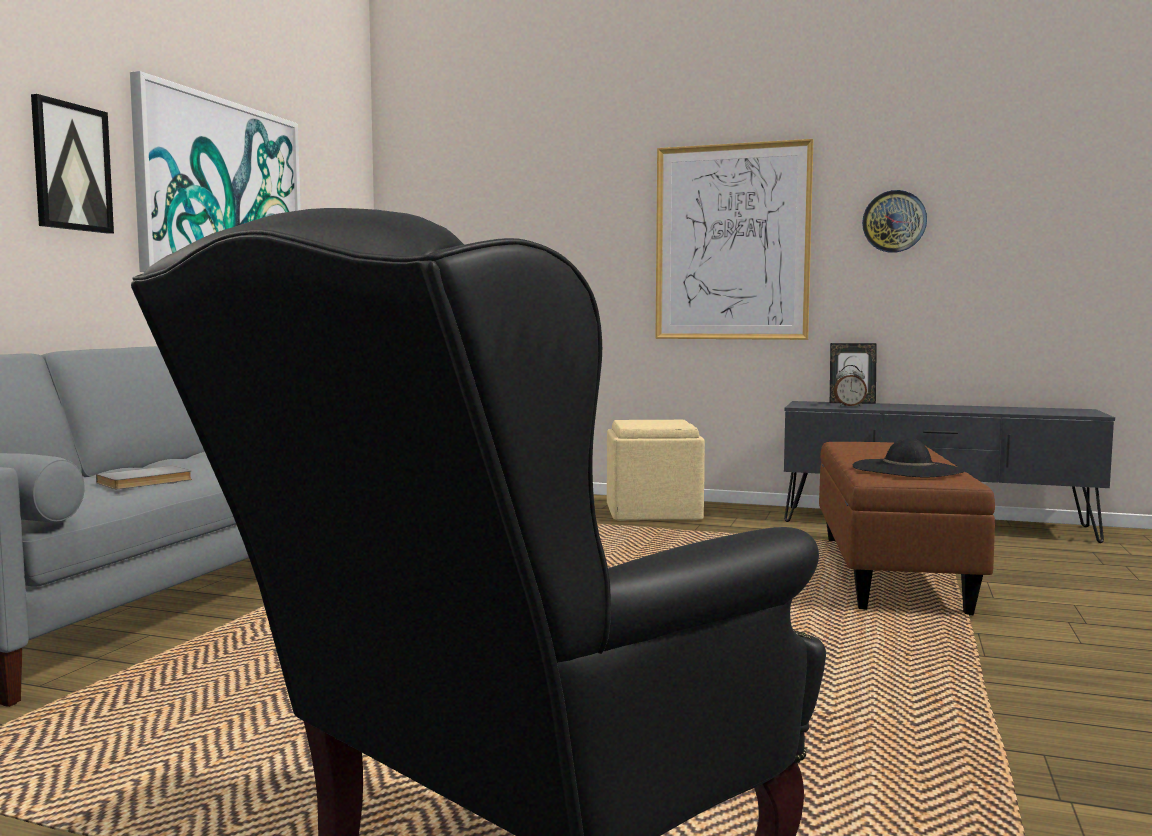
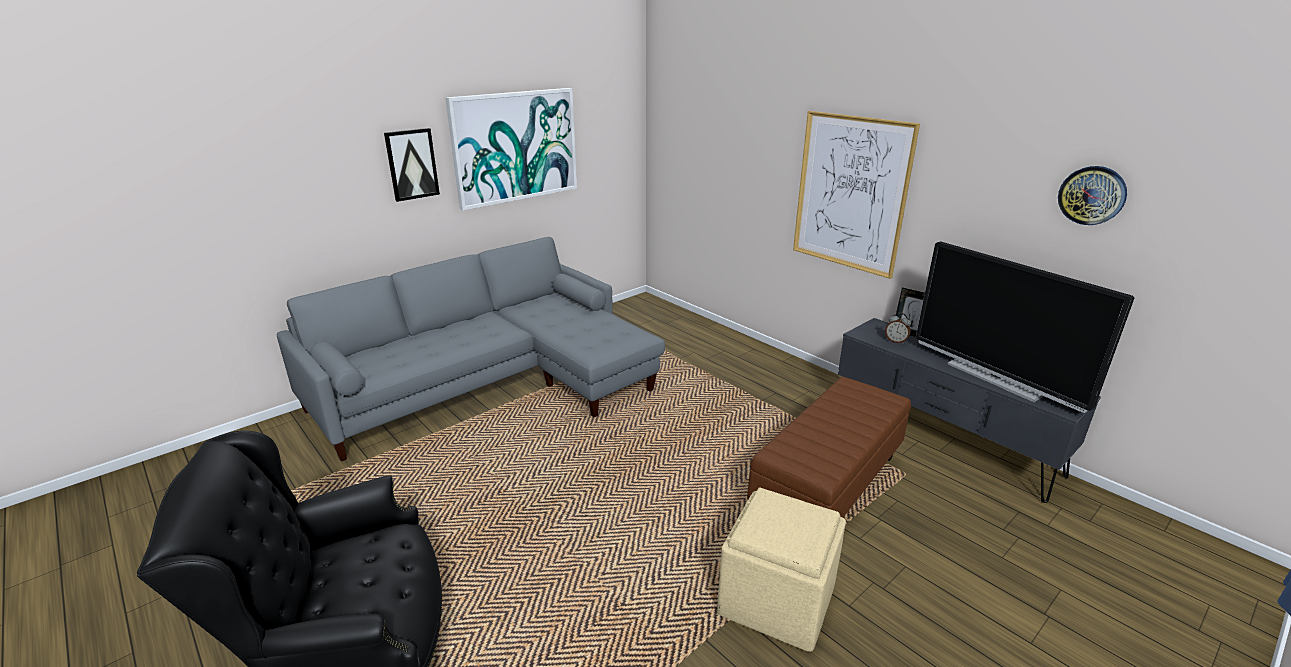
camera: 30 degrees right, 20 degrees up
(146, 481) = (421, 353): grey book -> none
(652, 512) = (762, 369): beige ottoman -> beige ottoman (776, 597)
(894, 221) = (970, 204): wall clock -> wall clock (1092, 195)
(907, 469) = (817, 444): black hat -> none
(992, 410) = (996, 378): none -> television

